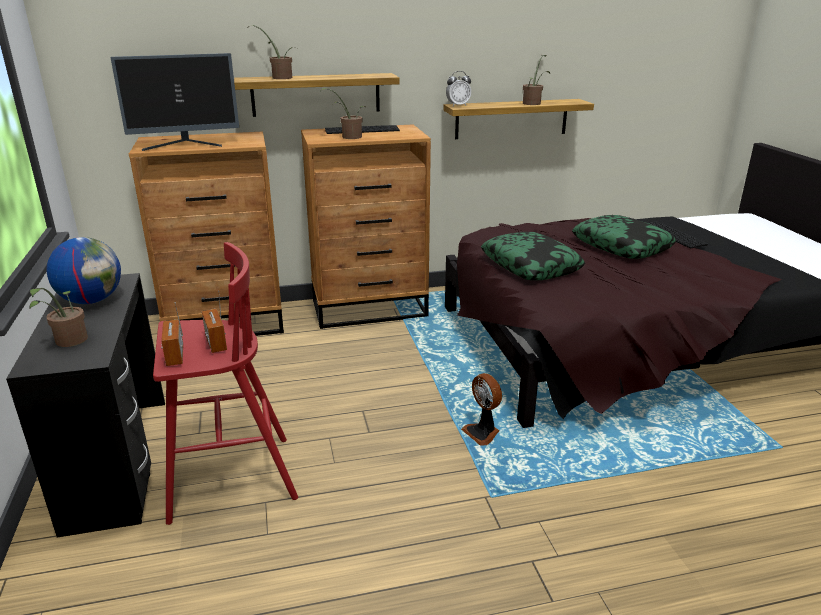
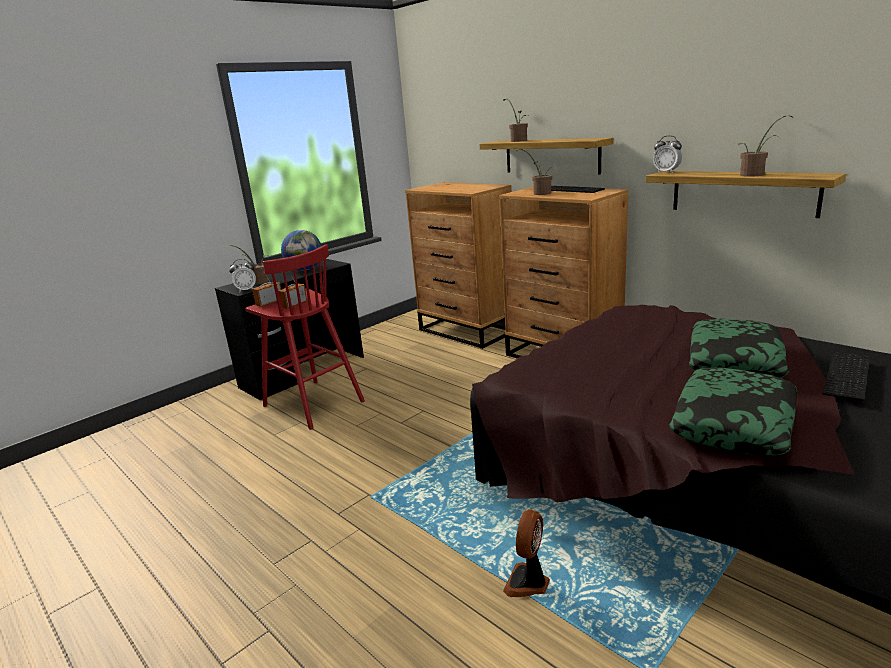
camera: 60 degrees right, 5 degrees down
(92, 356) = (246, 290): none -> alarm clock
(185, 145) = (441, 188): monitor -> none
(482, 433) = (448, 464): fan -> fan (528, 582)
(531, 265) = (593, 342): pillow -> pillow (734, 423)

